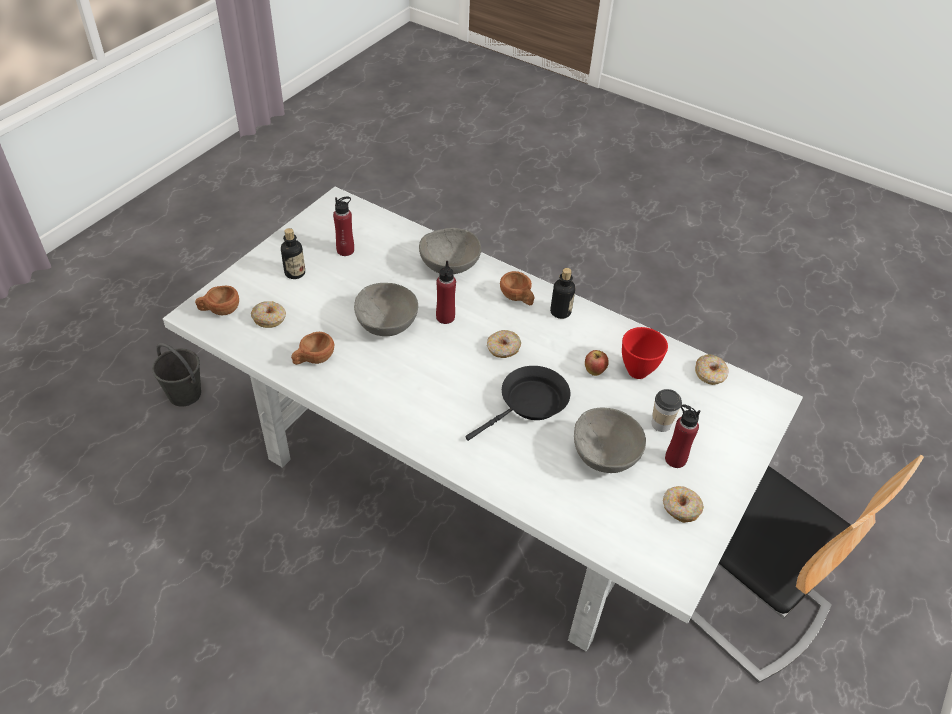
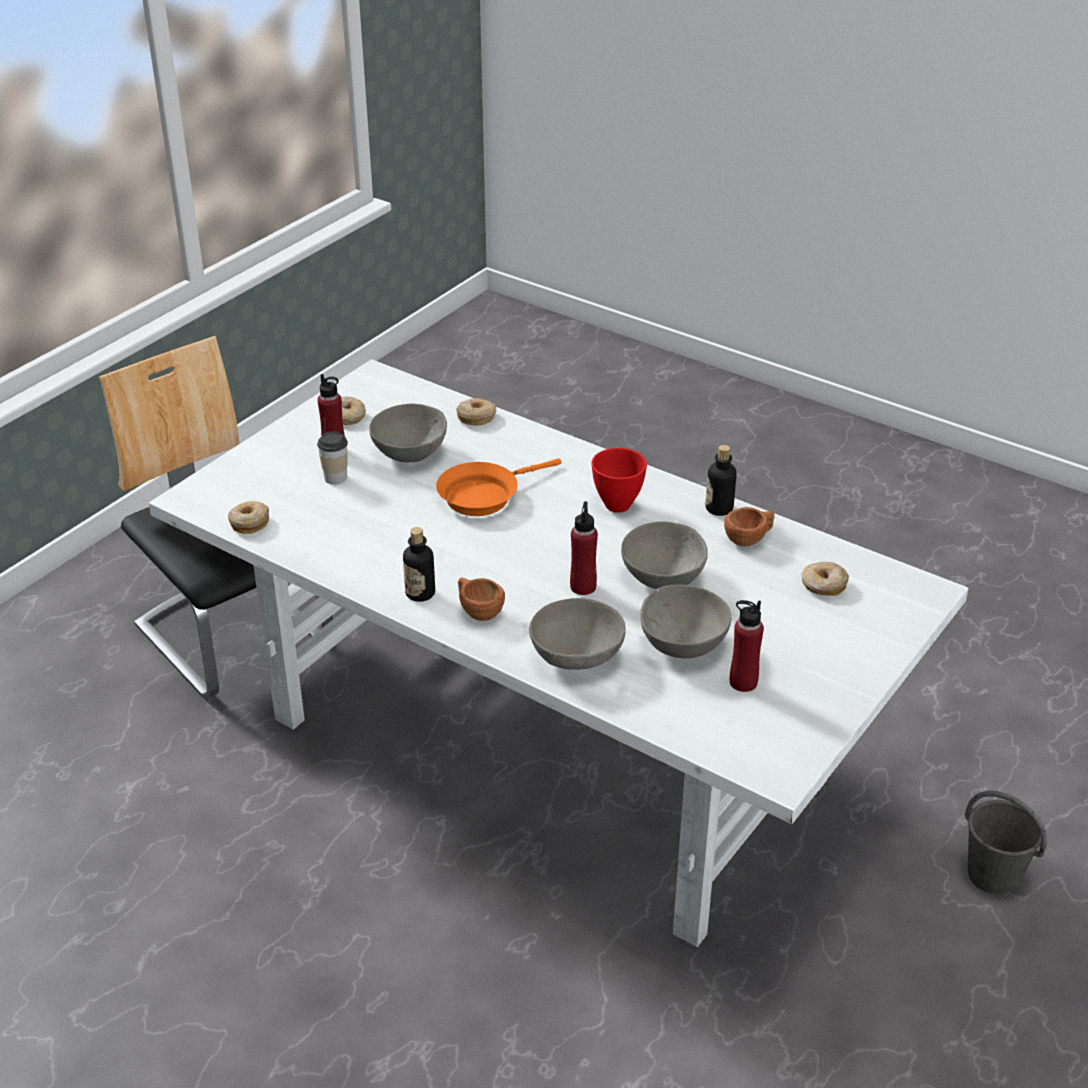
camera: 175 degrees left, 10 degrees down
(219, 311) = (895, 595): brown cup -> none
(295, 273) = (810, 646): bottle -> bottle (719, 508)
(379, 274) = (682, 645): none -> grey bowl
(503, 349) = (507, 550): donut -> donut (476, 417)
(529, 404) = (484, 495): black frying pan -> orange frying pan
(594, 371) = (396, 526): apple -> none
(637, 372) = (341, 525): red bowl -> red bowl (617, 504)

